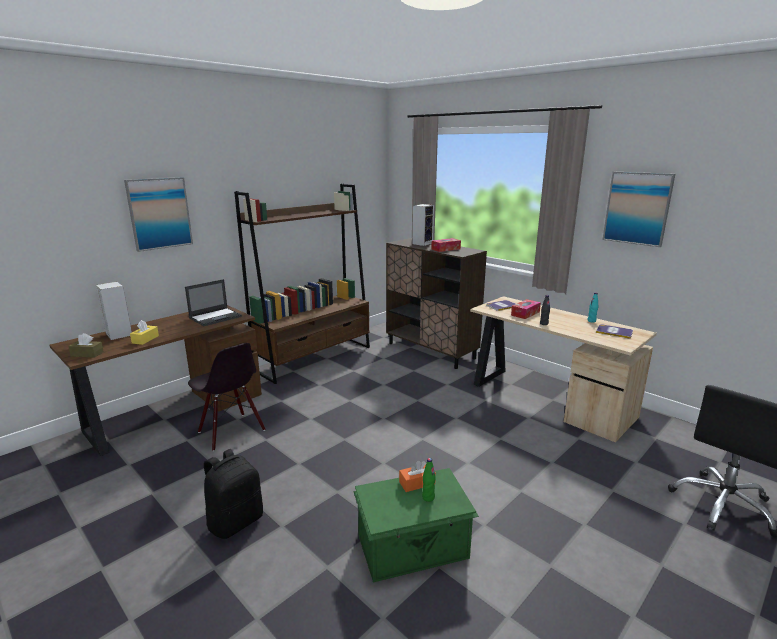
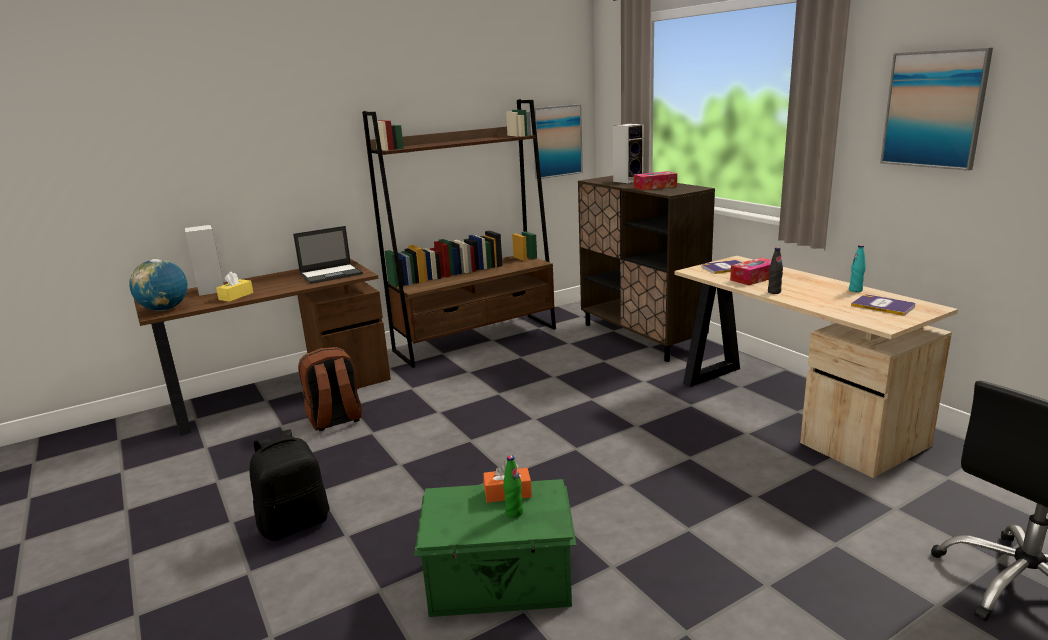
camera: 15 degrees right, 0 degrees up
(87, 354) = (165, 309): brown tissue box -> globe
(159, 213) = (265, 140): picture -> picture (557, 141)
(231, 431) = (335, 420): black chair -> brown backpack

